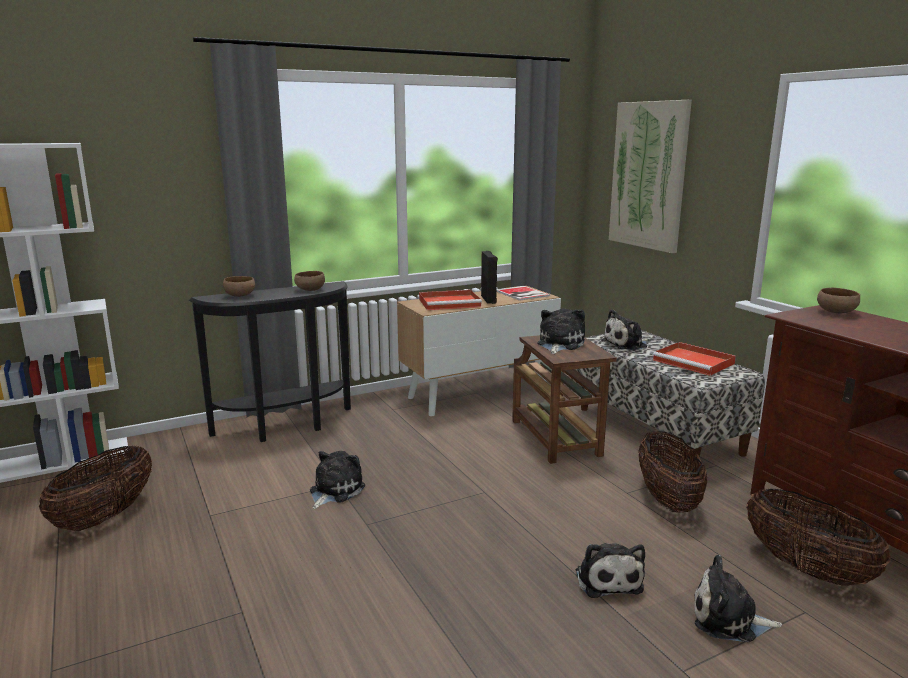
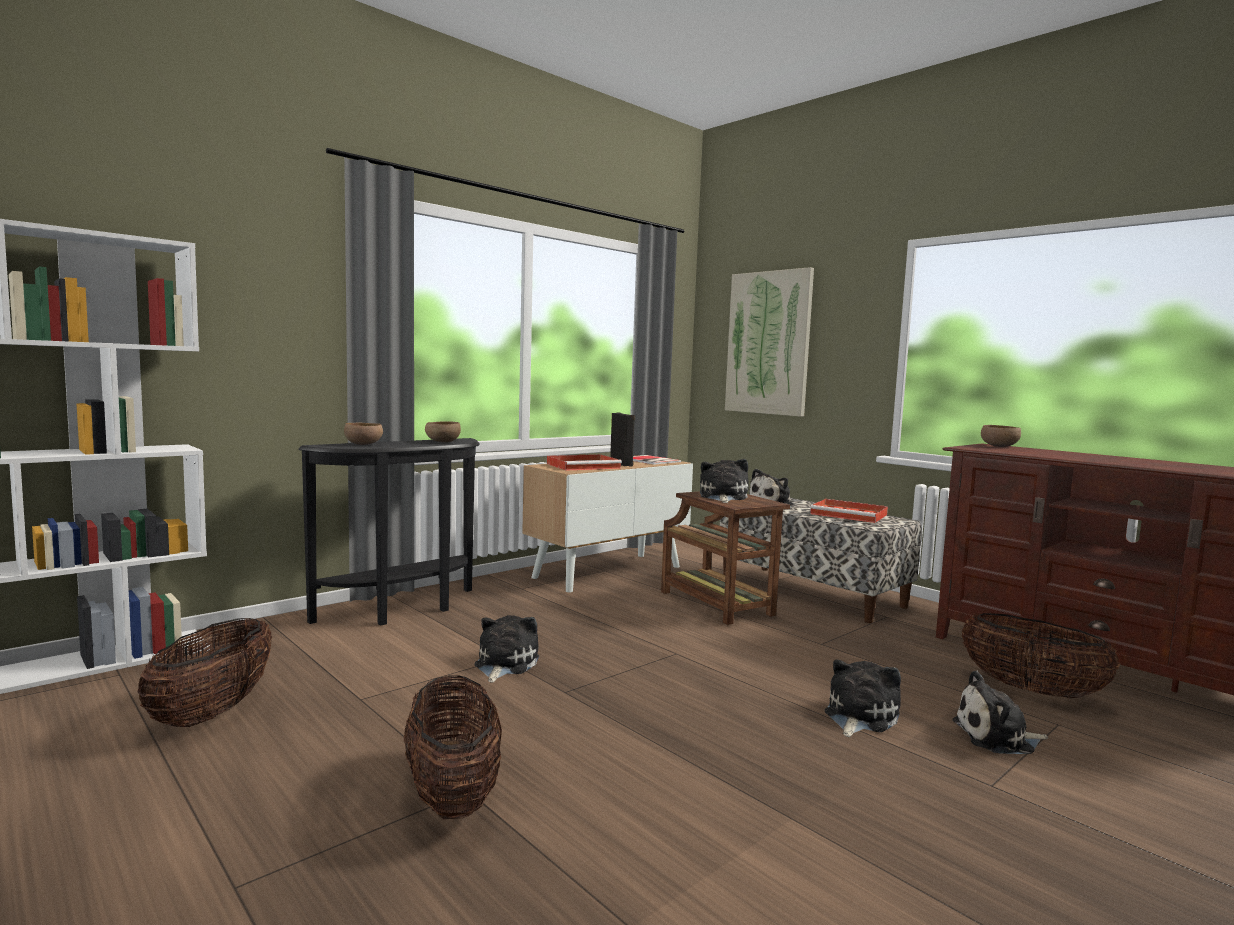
camera: 15 degrees left, 10 degrees down
(607, 579) = (858, 716): plush toy -> plush toy turned 120 degrees counterclockwise
(667, 499) = (864, 646): basket -> basket (453, 793)

